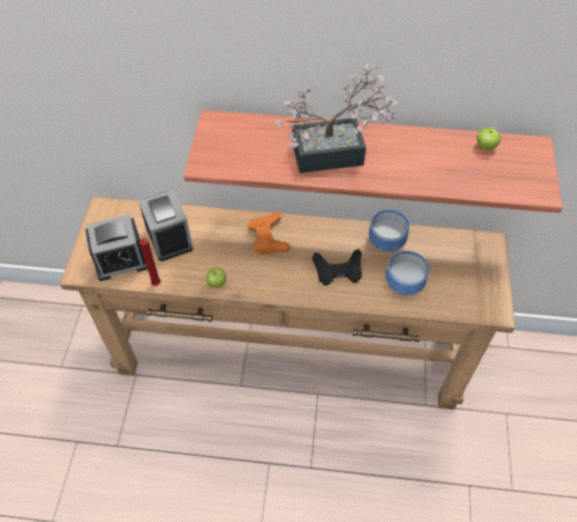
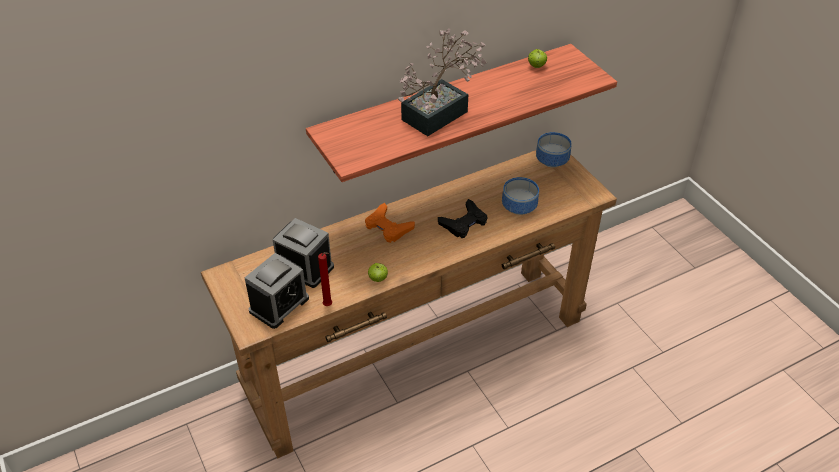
camera: 35 degrees left, 10 degrees down
(385, 240) = (479, 186): bowl -> bowl (550, 161)

